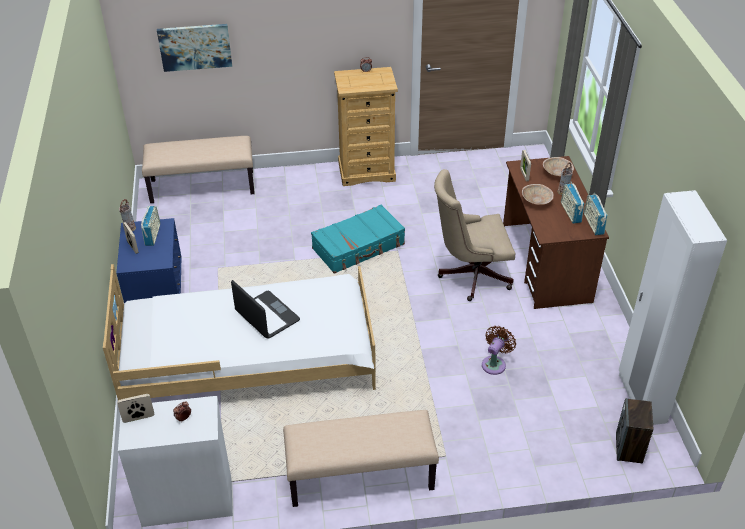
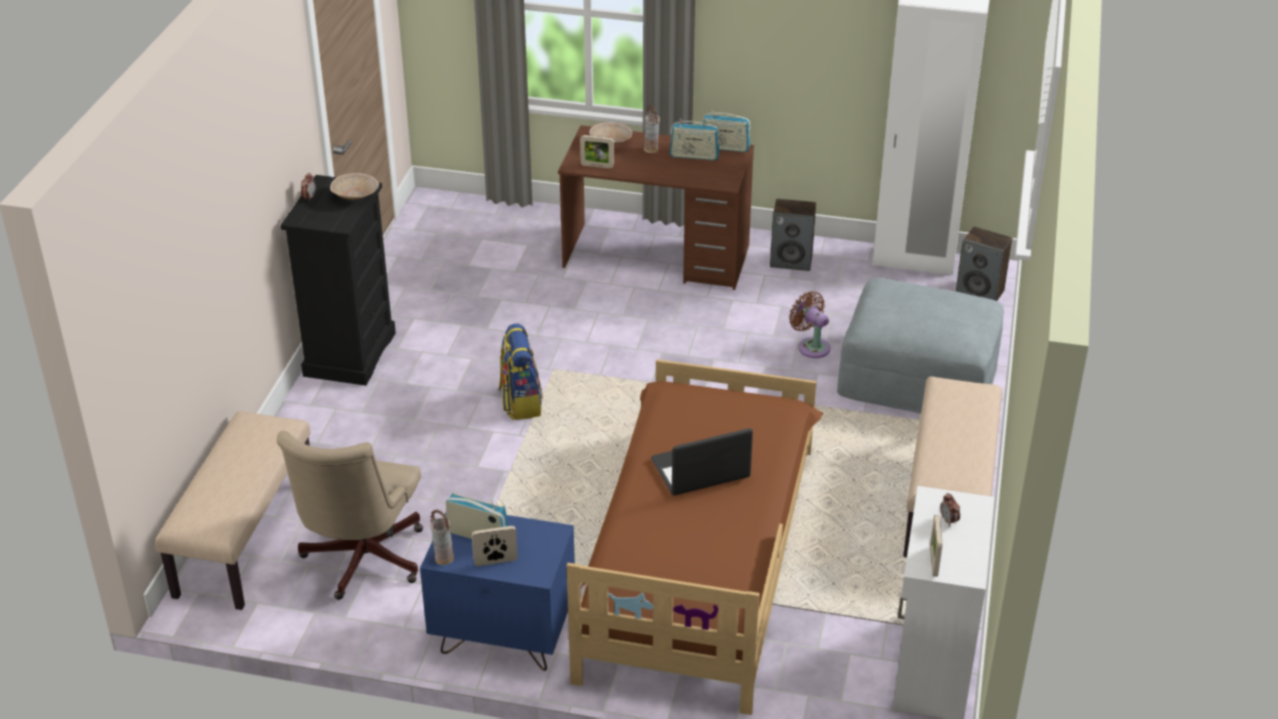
camera: 70 degrees left, 5 degrees down
(195, 47) = (171, 302): picture -> none
(250, 360) = (697, 558): white bed -> brown bed
(359, 247) = (520, 402): turquoise suitcase -> backpack
(367, 171) = (349, 354): beige dresser -> black dresser
(470, 275) = (643, 321): beige office chair -> beige office chair (360, 562)
(495, 431) = (918, 376): none -> grey ottoman
(536, 201) = (656, 172): beige bowl -> beige bowl (356, 196)
(591, 329) = (791, 261): none -> speaker

